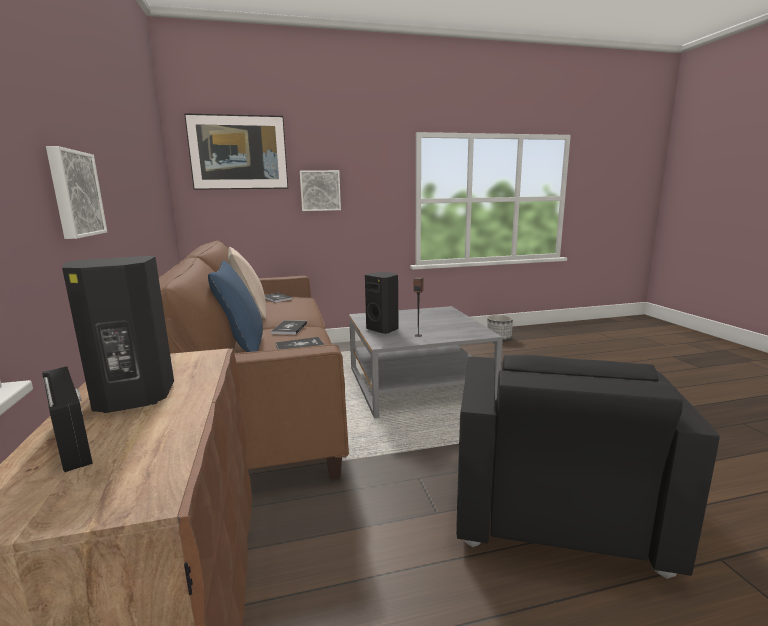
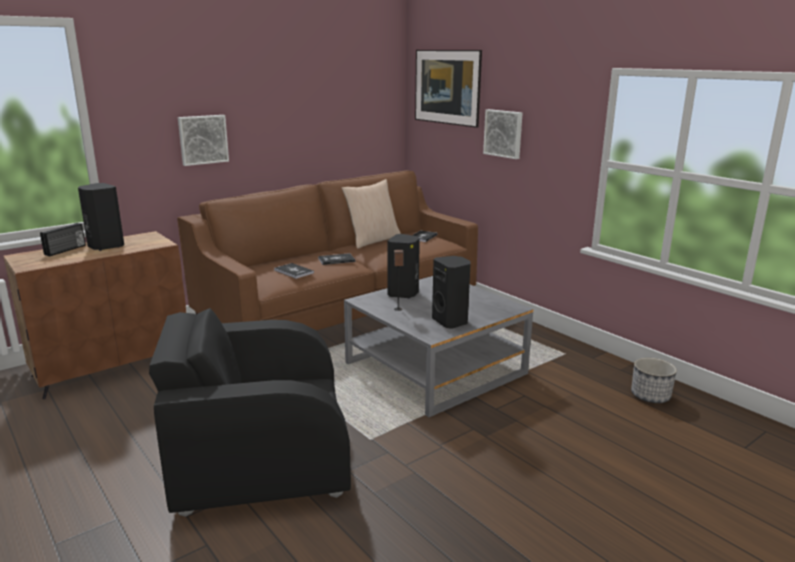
camera: 65 degrees right, 5 degrees up
(243, 346) = (287, 258): blue pillow -> none
(459, 325) = (451, 321): none -> black speaker

